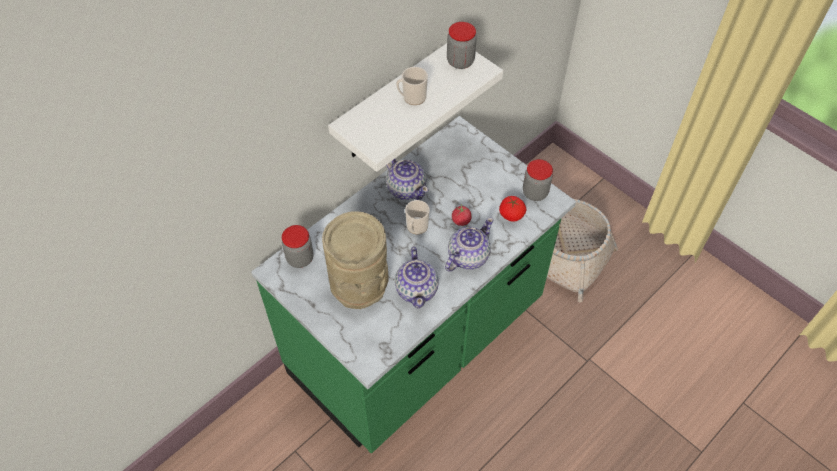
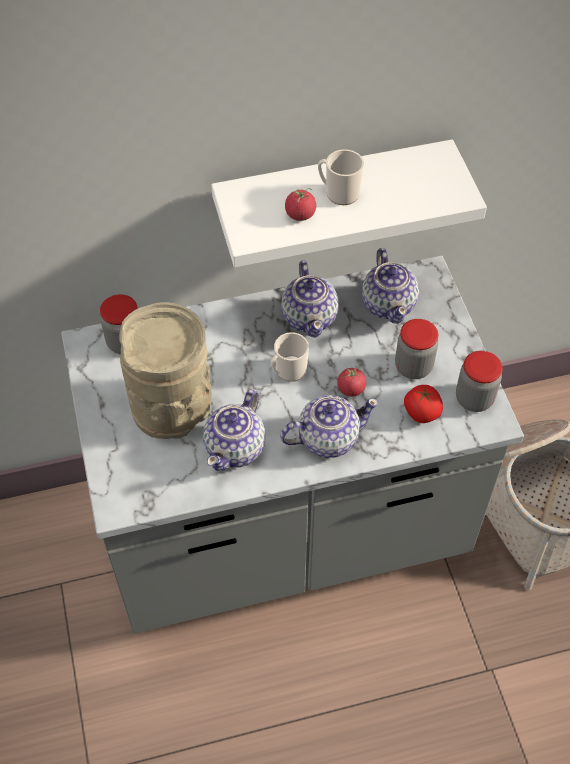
camera: 30 degrees right, 0 degrees up
(398, 120) = (300, 214): none -> tomato
(418, 341) = (285, 530): green counter -> grey counter
(448, 159) = (389, 304): none -> teapot
(460, 61) = (436, 173): jar -> jar (413, 366)

